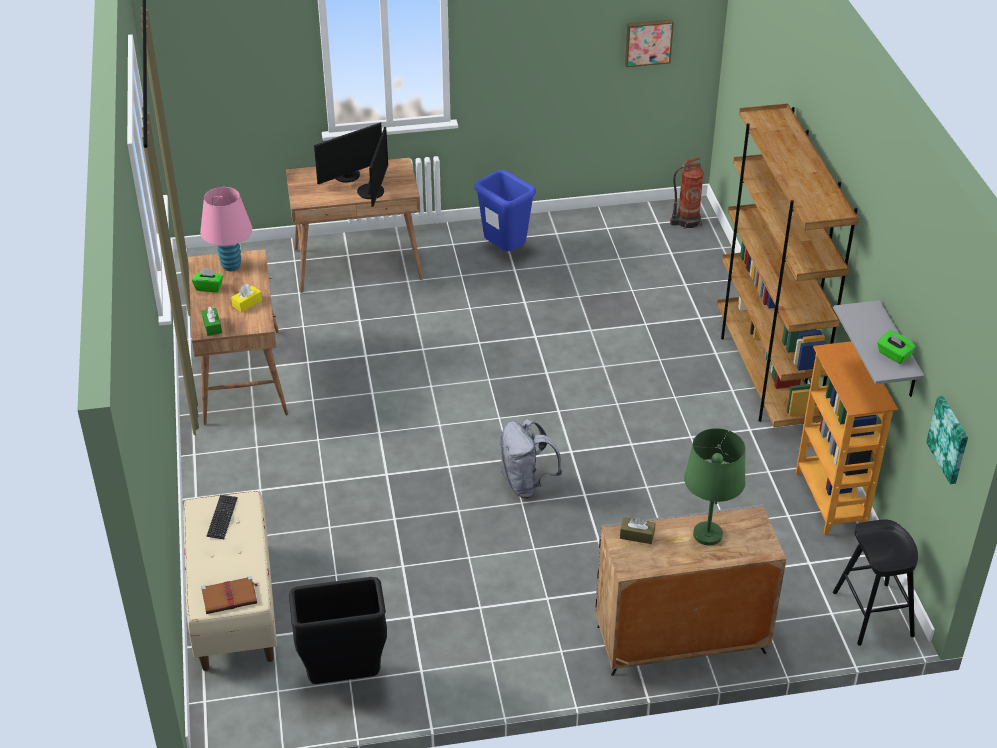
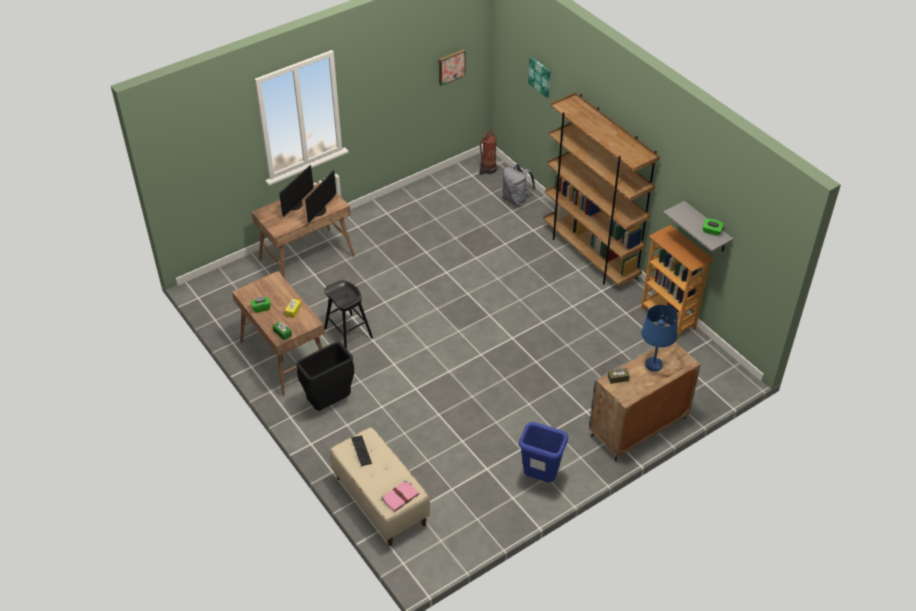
camera: 25 degrees left, 5 degrees up
(230, 597) = (400, 496): brown book -> pink book
(231, 266) = (264, 289): pink table lamp -> none
(344, 678) = (473, 518): black trash can -> black trash can (330, 404)
(374, 192) = (319, 211): monitor -> monitor turned 45 degrees clockwise
(505, 251) = (393, 222): blue trash can -> blue trash can (540, 478)
(526, 484) = (500, 366): grey backpack -> grey backpack (516, 199)
(707, 534) = (653, 365): green table lamp -> blue table lamp
(872, 614) = (725, 376): black stool -> black stool (348, 333)
(949, 439) = (762, 270): picture -> picture (540, 76)

